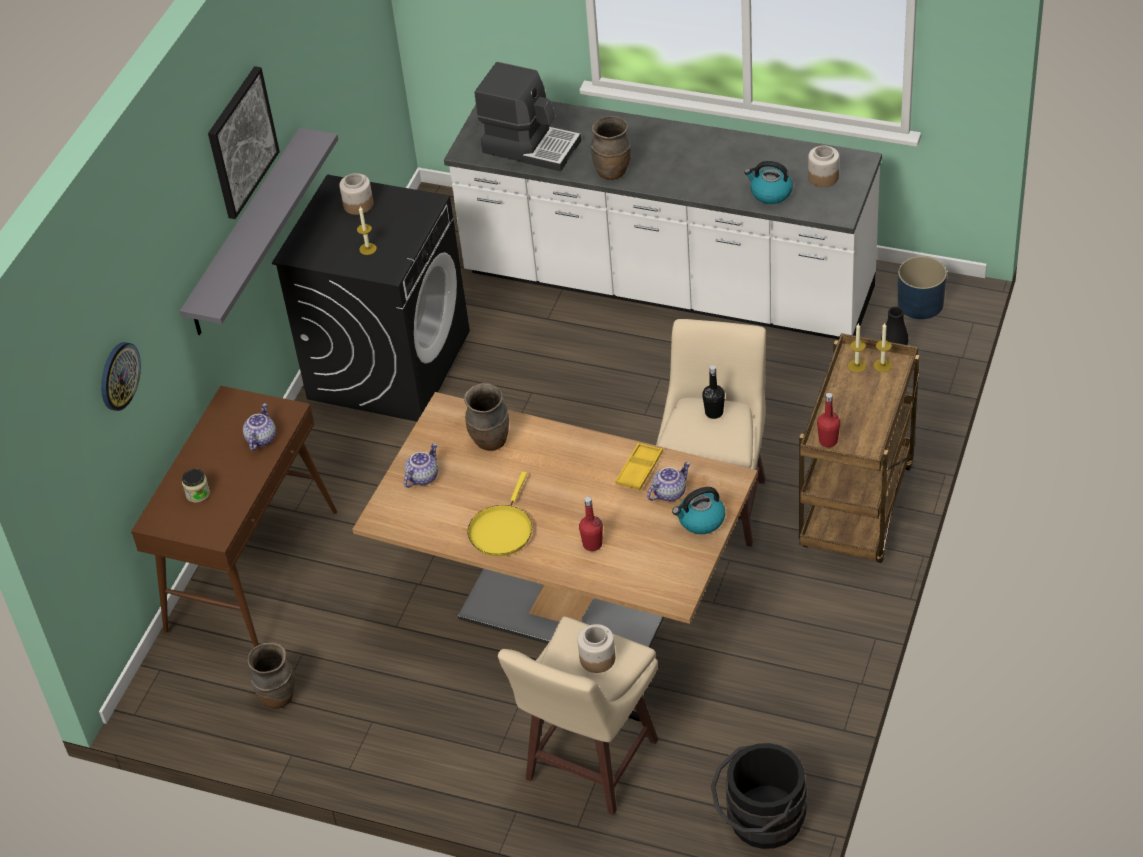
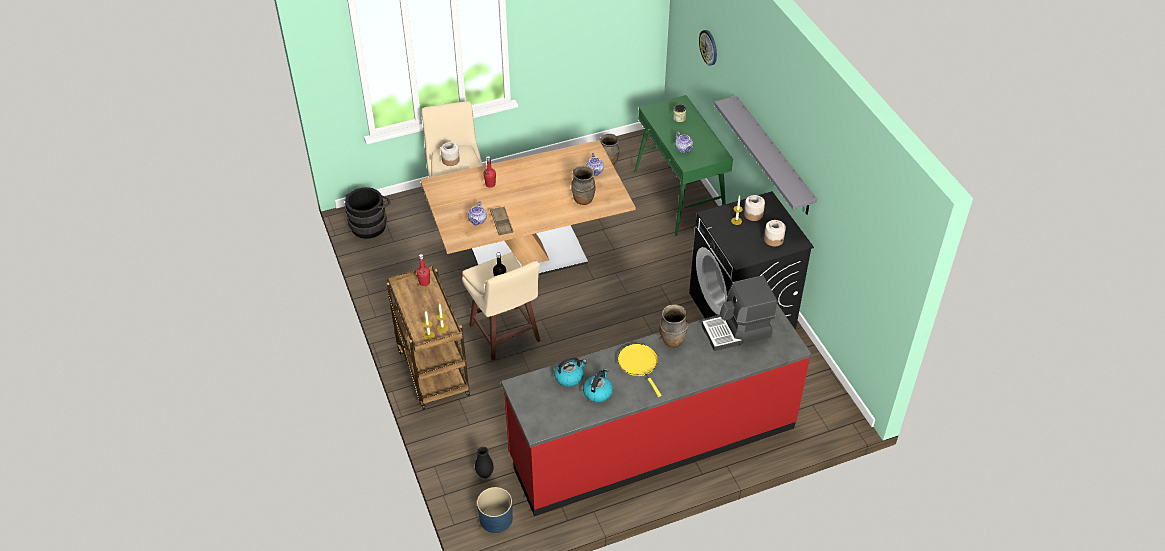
camera: 135 degrees right, 0 degrees up
(241, 142) = (789, 122): picture -> none
(252, 570) = (680, 196): brown console table -> green console table
(501, 530) = (535, 170): yellow frying pan -> yellow frying pan (639, 364)
(639, 470) = (501, 223): yellow tray -> brown tray
(667, 286) = (652, 442): white counter -> red counter
(700, 520) = (452, 217): kettle -> kettle (598, 392)
(823, 177) = (549, 405): jar -> jar (753, 214)

